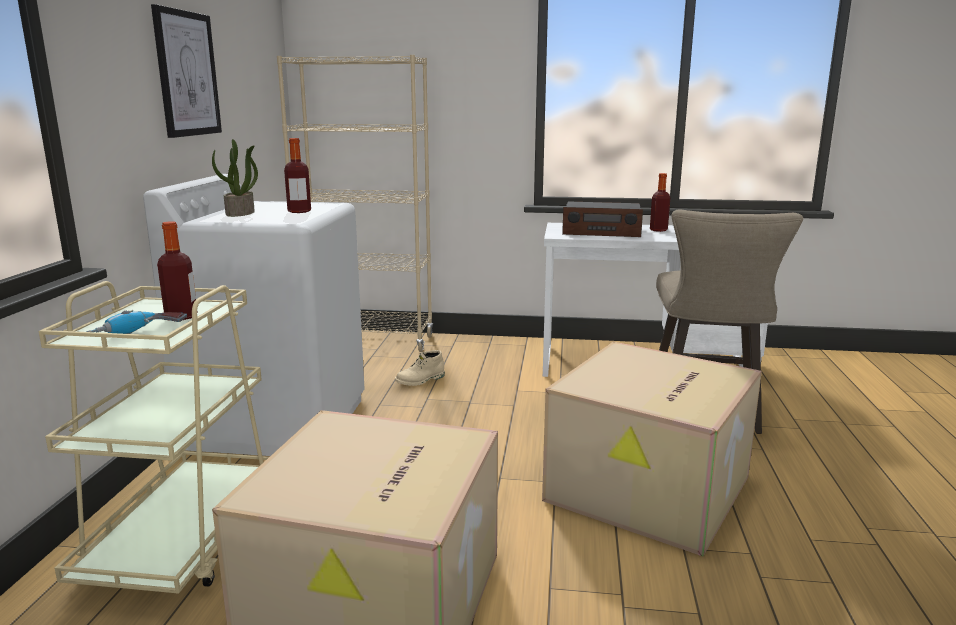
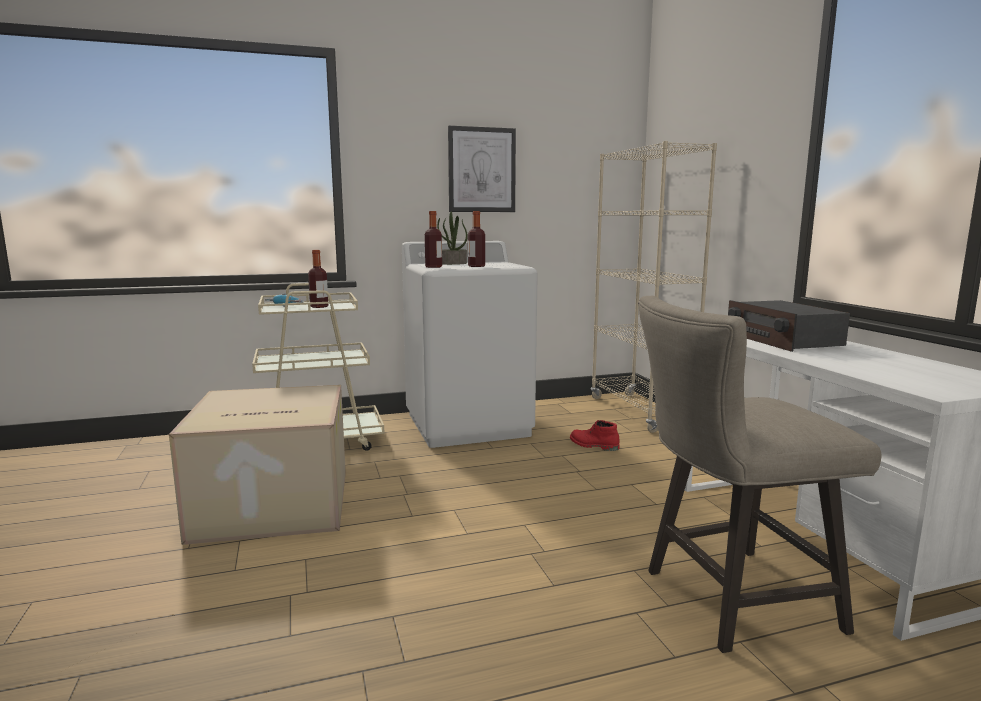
camera: 65 degrees right, 5 degrees down
(420, 380) = (593, 445): beige boot -> red boot
(649, 490) = (489, 583): cardboard box -> none
(658, 230) = (859, 354): bottle -> bottle (433, 267)

